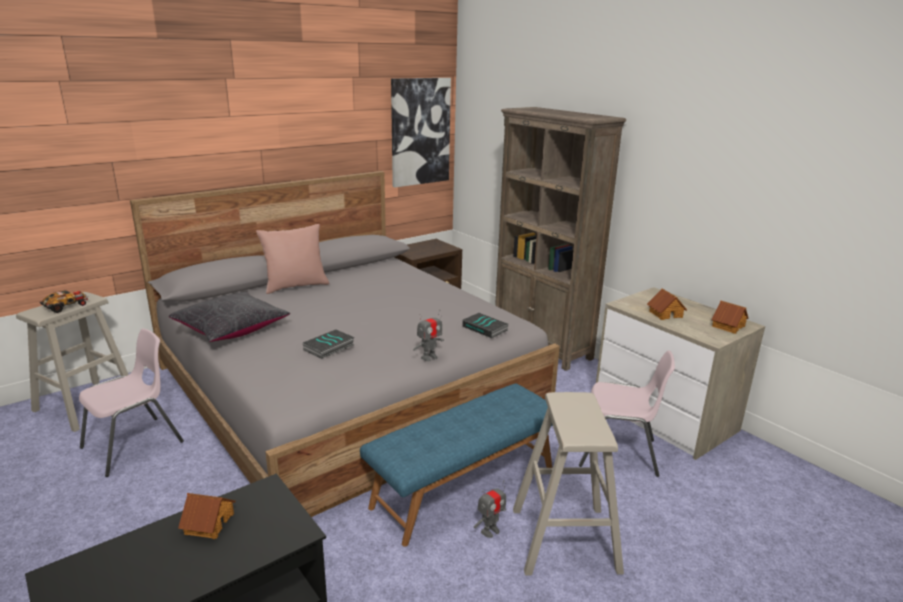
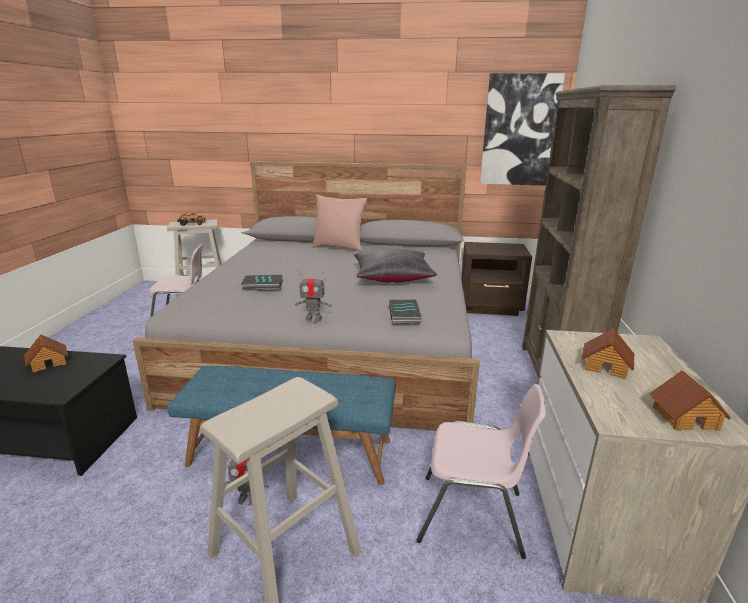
camera: 45 degrees right, 0 degrees up
(231, 329) = (248, 260): black pillow -> black pillow (392, 277)
(619, 453) = (472, 516): pink chair -> pink chair turned 45 degrees counterclockwise

